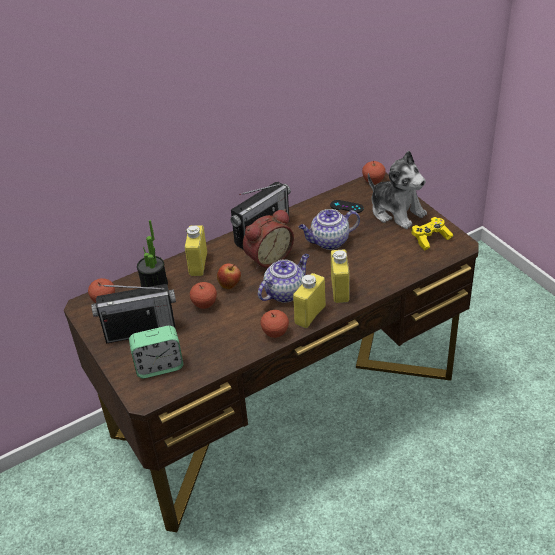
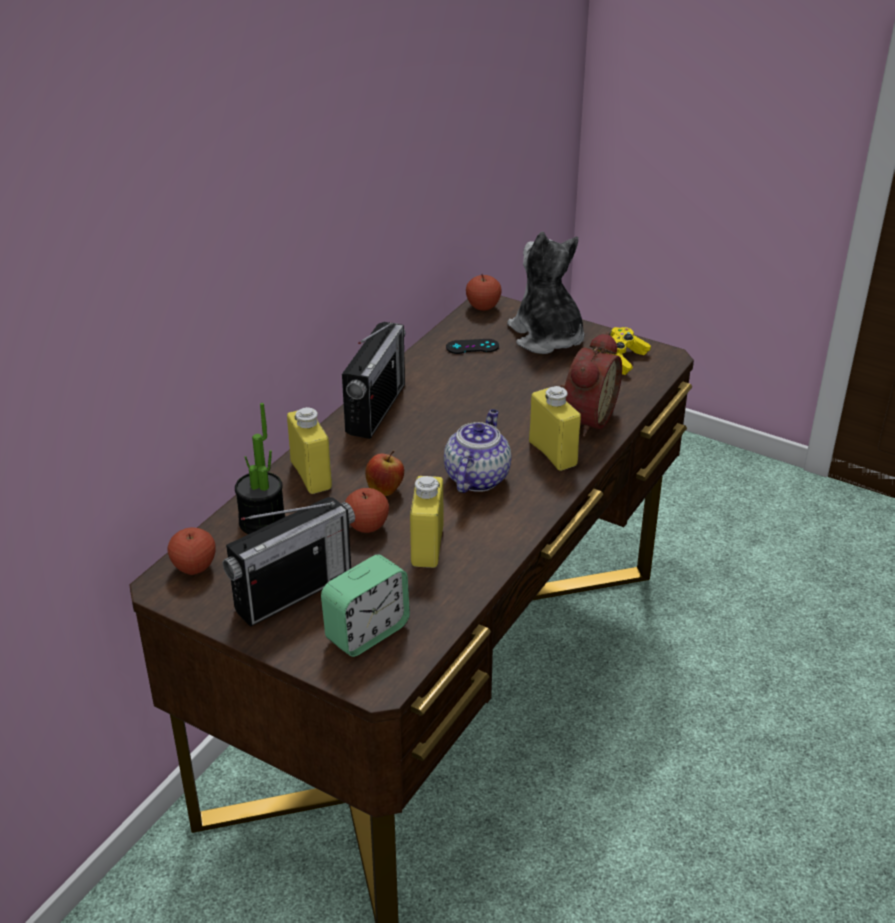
camera: 30 degrees left, 5 degrees down
(268, 258) = (412, 439): alarm clock -> alarm clock (585, 418)
(275, 333) = (507, 533): apple -> none
(310, 315) = (537, 496): yellow bottle -> yellow bottle (427, 547)
(329, 242) = (485, 397): teapot -> none
(396, 211) = (547, 337): plush toy -> plush toy turned 135 degrees counterclockwise

